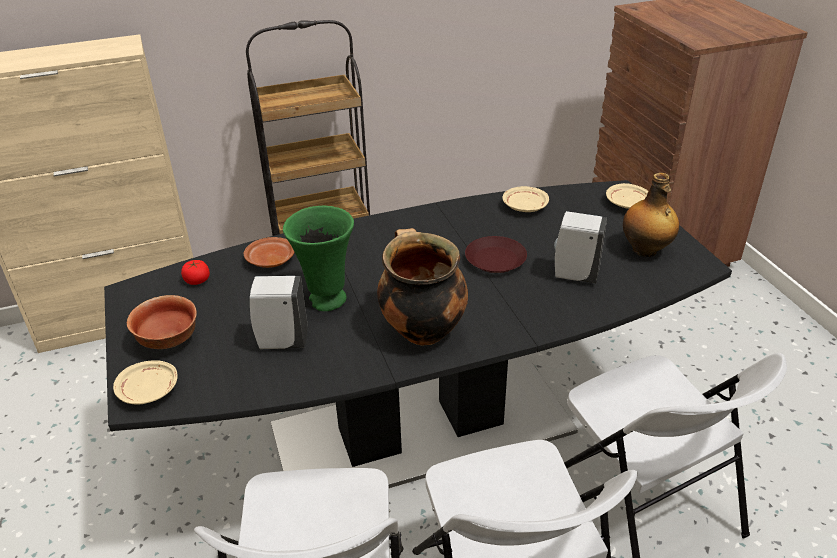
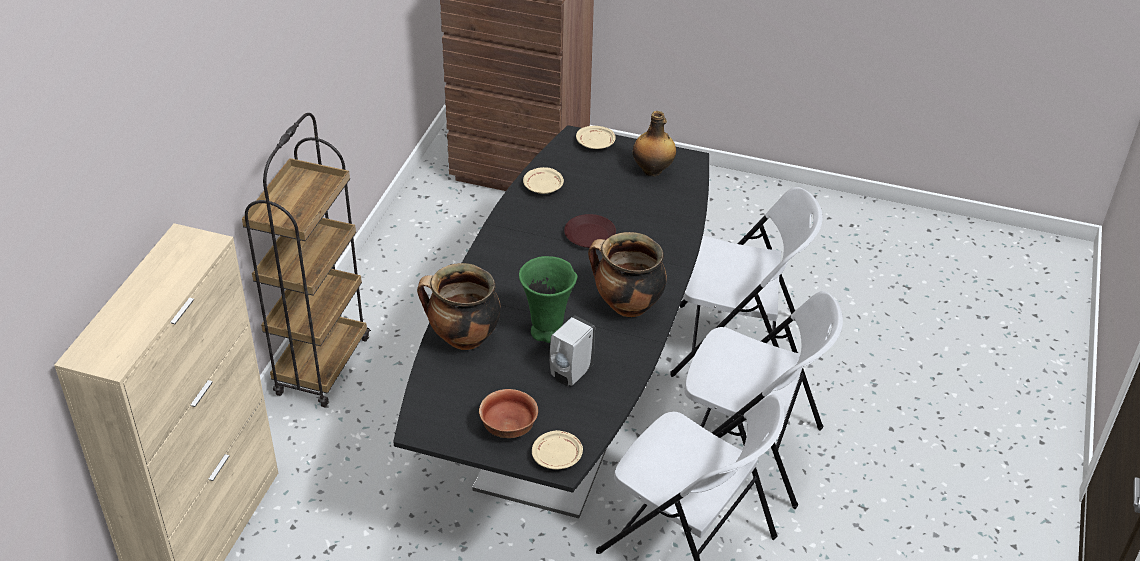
camera: 55 degrees left, 5 degrees up
(197, 280) = (446, 387): tomato -> none
(270, 260) = (463, 339): brown plate -> cooking pot
(574, 275) = (644, 214): white soap dispenser -> none

